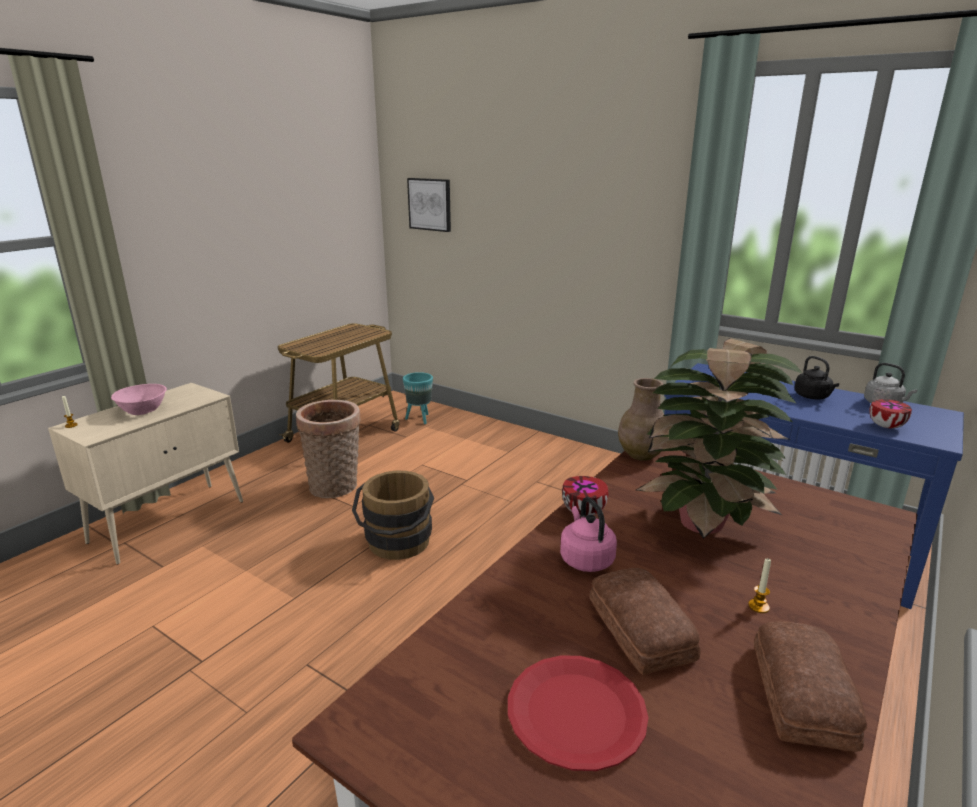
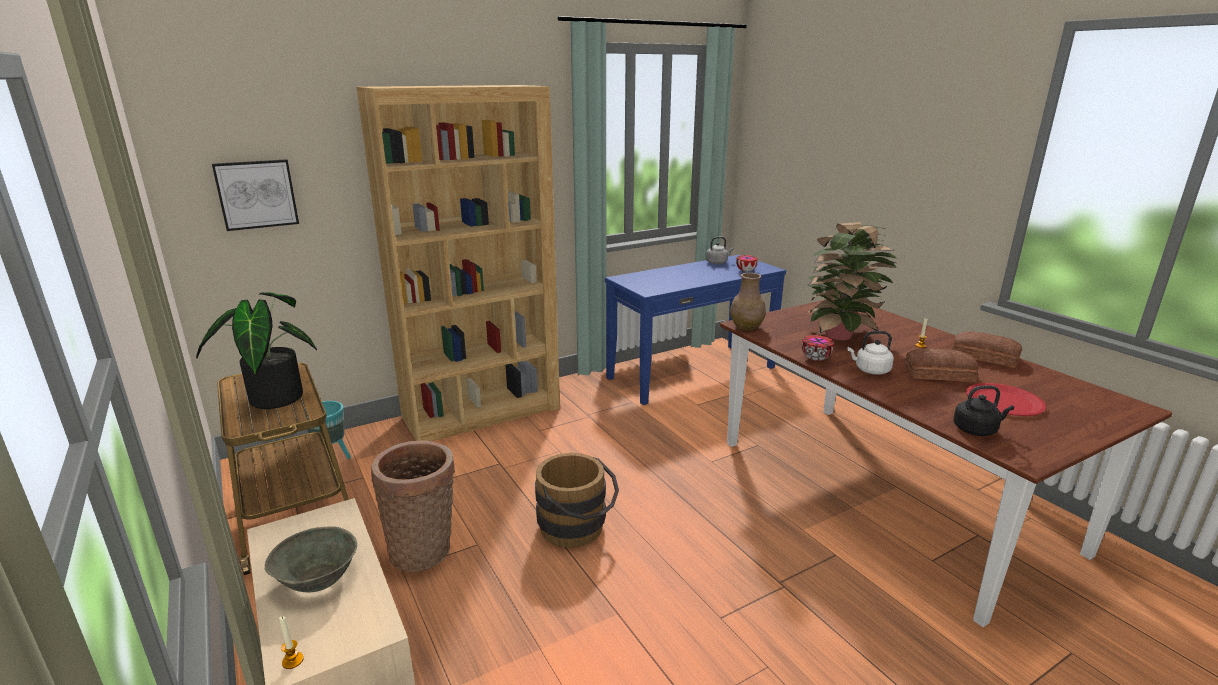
camera: 65 degrees left, 0 degrees up
(142, 410) = (316, 579): pink bowl -> grey bowl
(336, 340) = (272, 397): none -> potted plant
(538, 447) = (482, 412): none -> brown bookcase
(585, 559) = (870, 370): pink kettle -> white kettle
(813, 397) = (693, 271): black kettle -> black kettle (976, 430)

